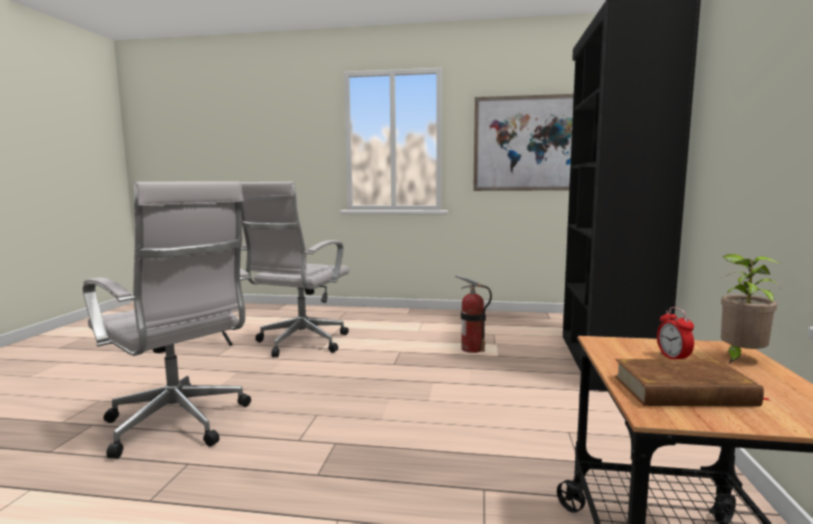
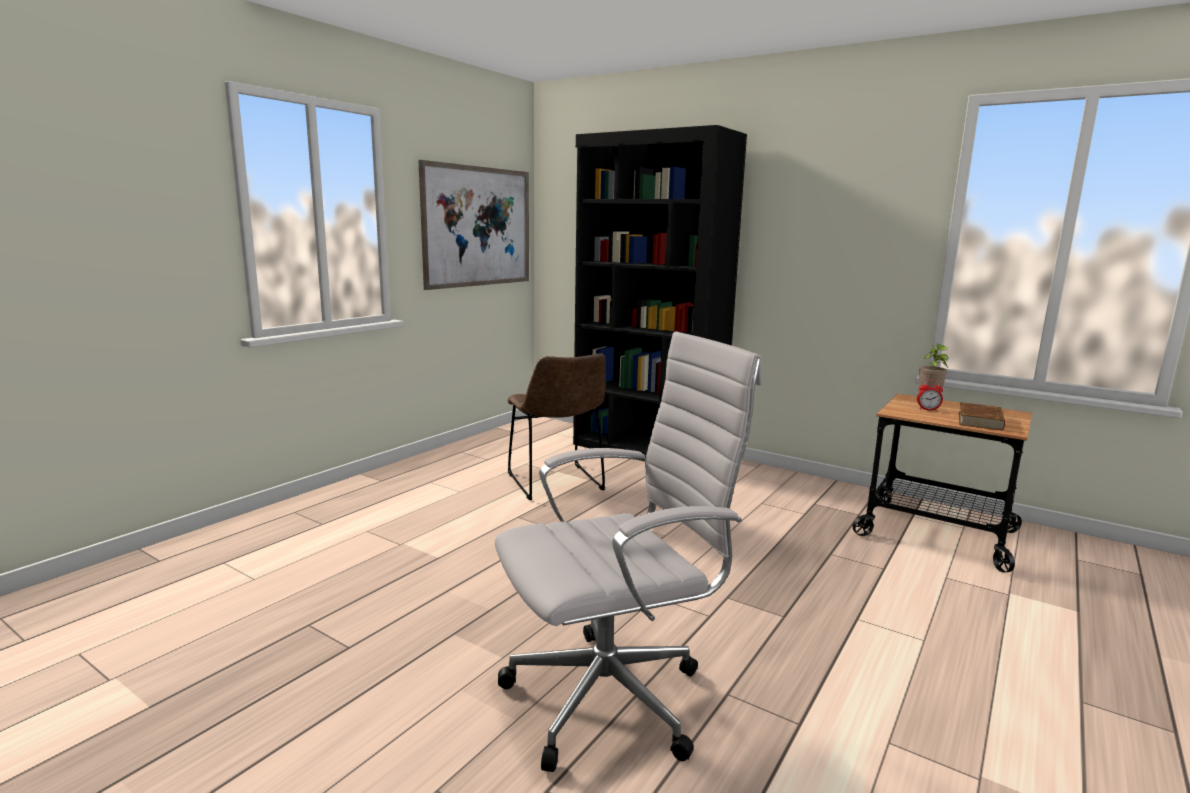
camera: 65 degrees left, 5 degrees up
(300, 344) = (397, 570): white office chair -> none
(472, 349) = (556, 484): fire extinguisher -> brown chair

